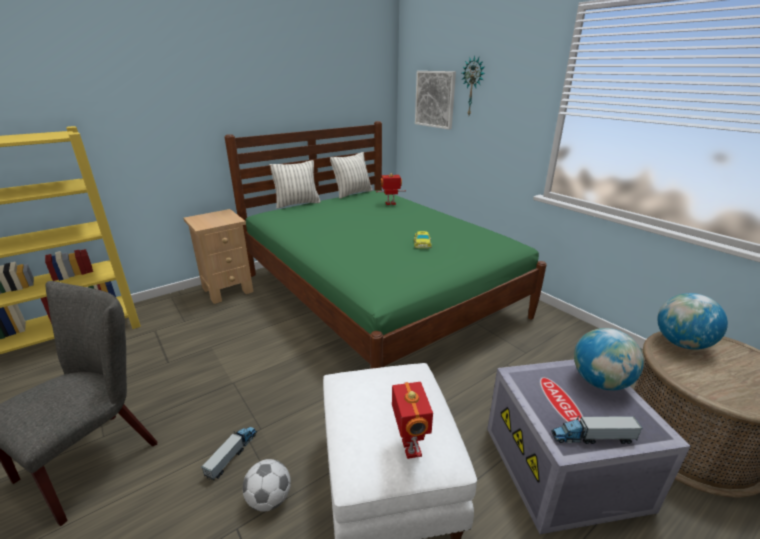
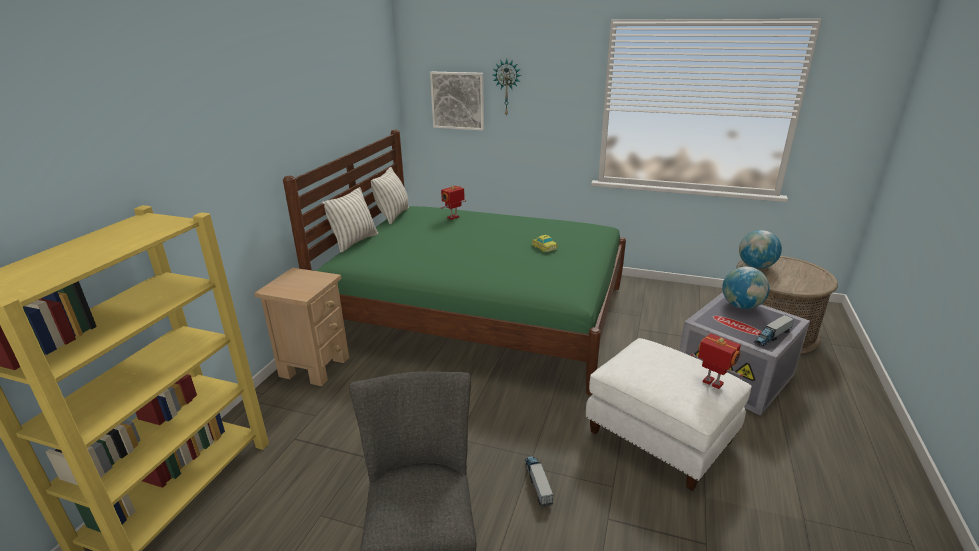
camera: 35 degrees left, 0 degrees up
(269, 499) = (604, 491): football -> none

